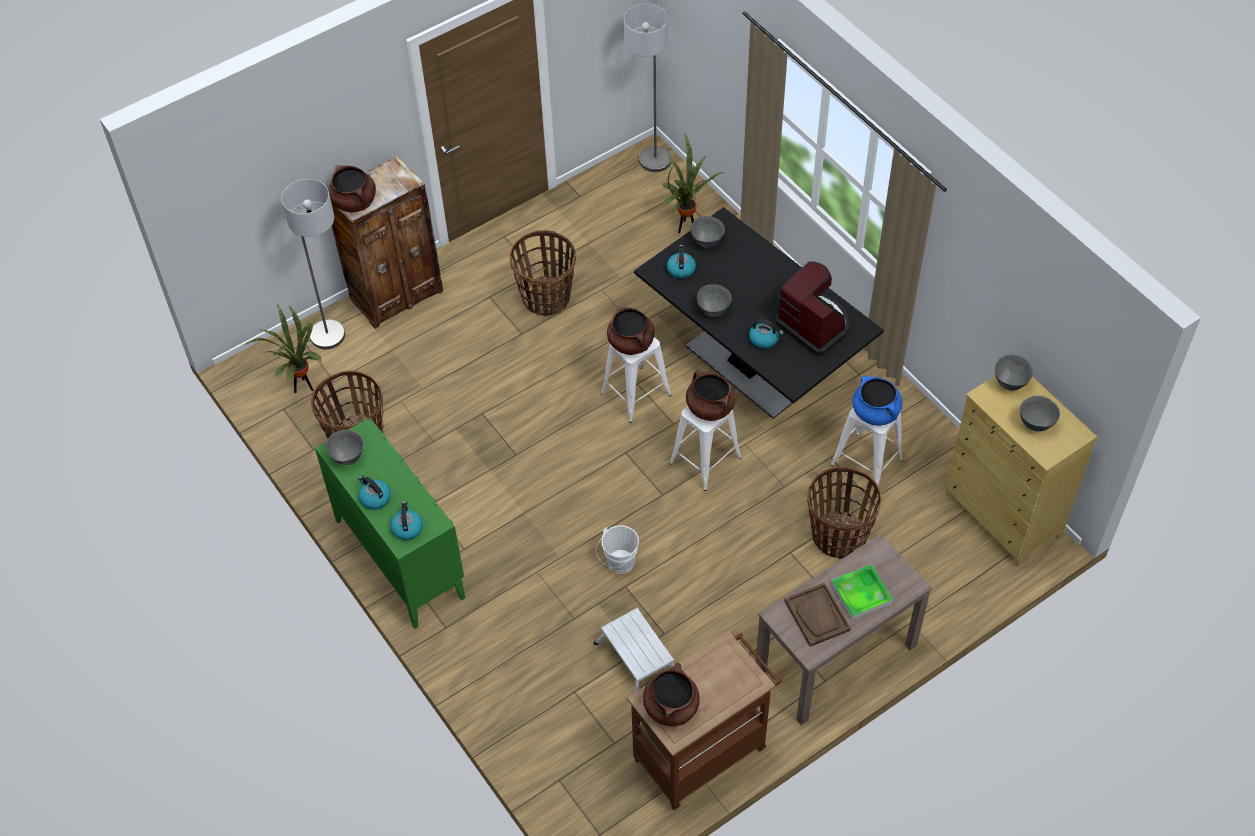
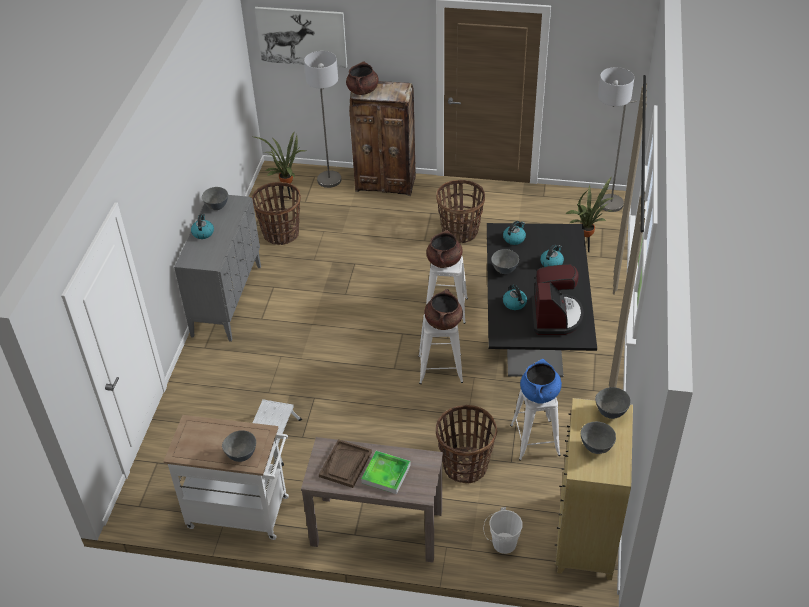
camera: 45 degrees right, 10 degrees down
(243, 180) = (301, 36): none -> picture
(401, 557) = (229, 300): green dresser -> grey dresser
(407, 528) = (197, 256): kettle -> kettle (551, 263)
(618, 564) = (325, 384): white bucket -> white bucket (501, 543)
(671, 706) = (196, 437): brown cooking pot -> none
(703, 752) = (241, 513): brown cart -> white cart
(707, 242) = (548, 235): grey bowl -> grey bowl (242, 456)

